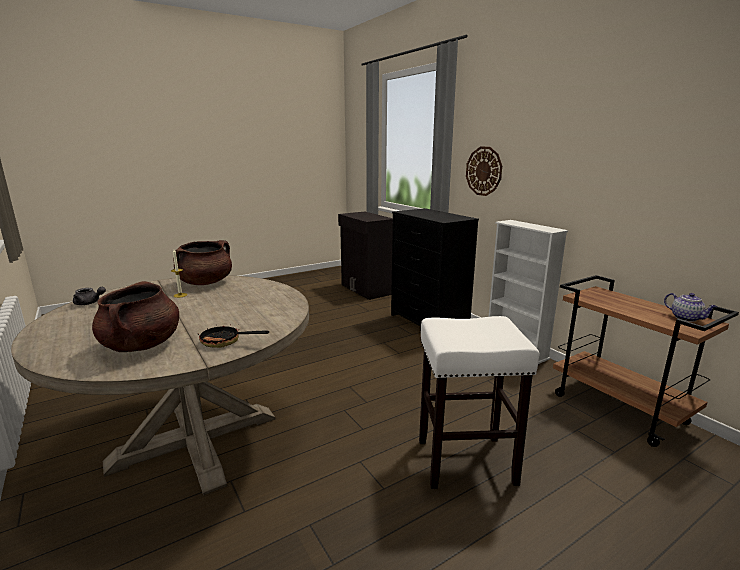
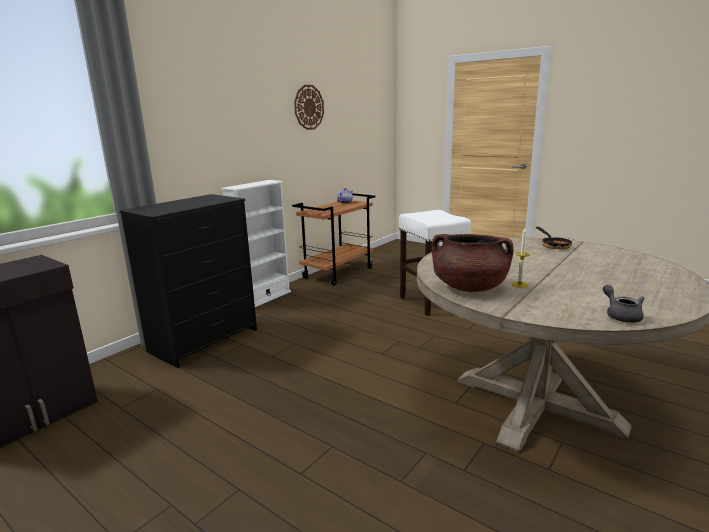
camera: 110 degrees left, 0 degrees up
(141, 345) = (607, 261): brown cooking pot -> none
(484, 171) = (174, 144): wall clock -> wall clock (308, 107)

